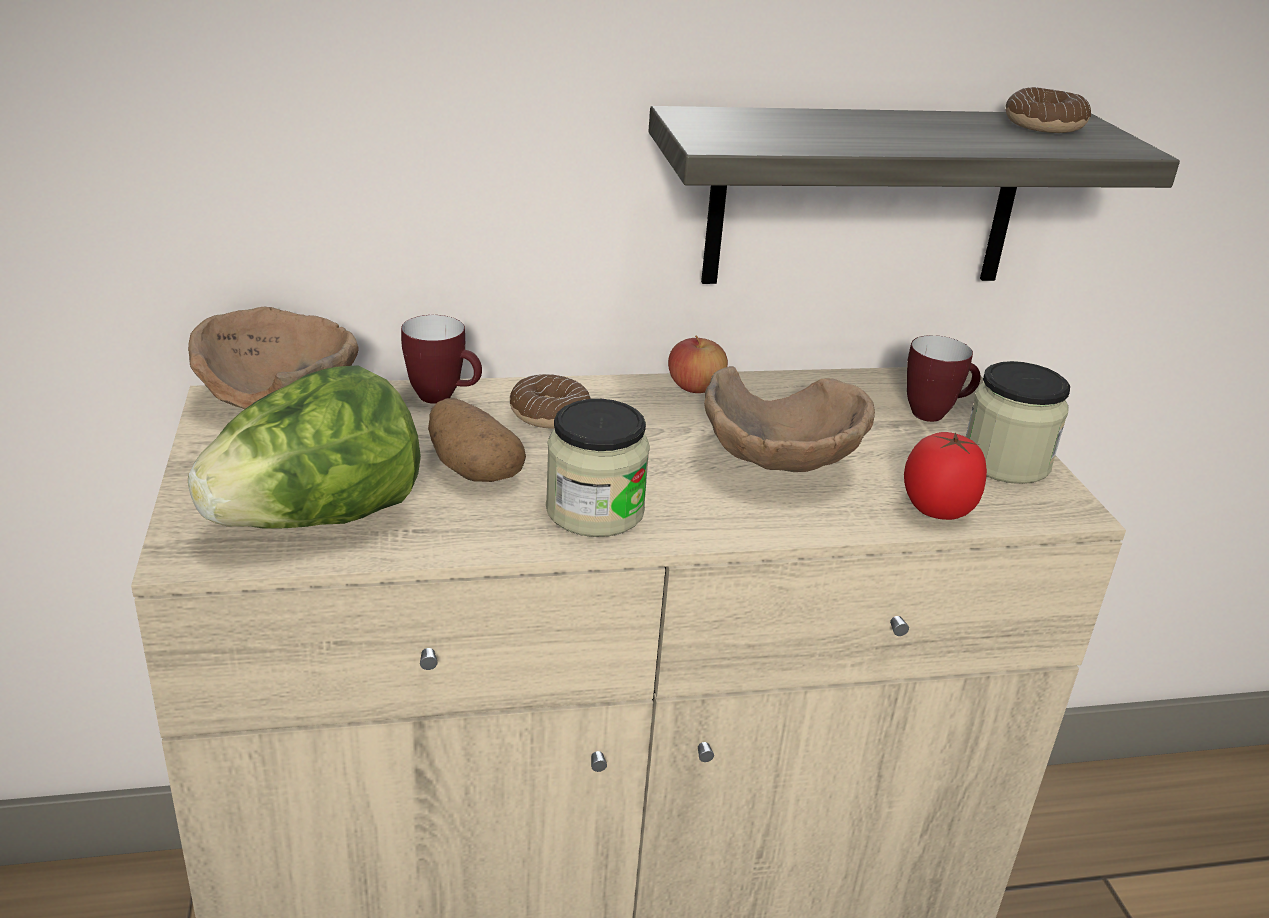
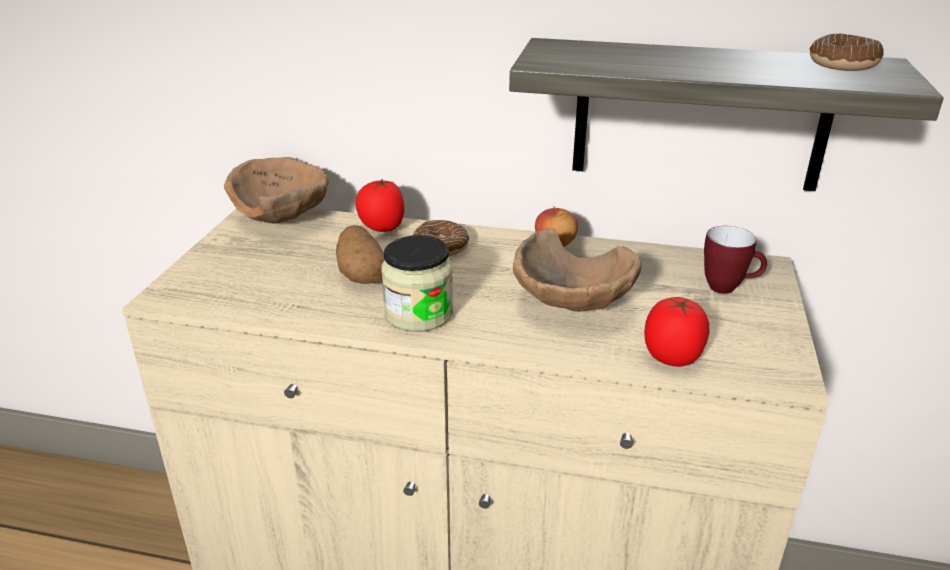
camera: 25 degrees right, 0 degrees up
(317, 519) = (248, 289): lettuce -> none
(444, 398) = (382, 228): mug -> tomato
(1005, 462) = (760, 332): jar -> none

